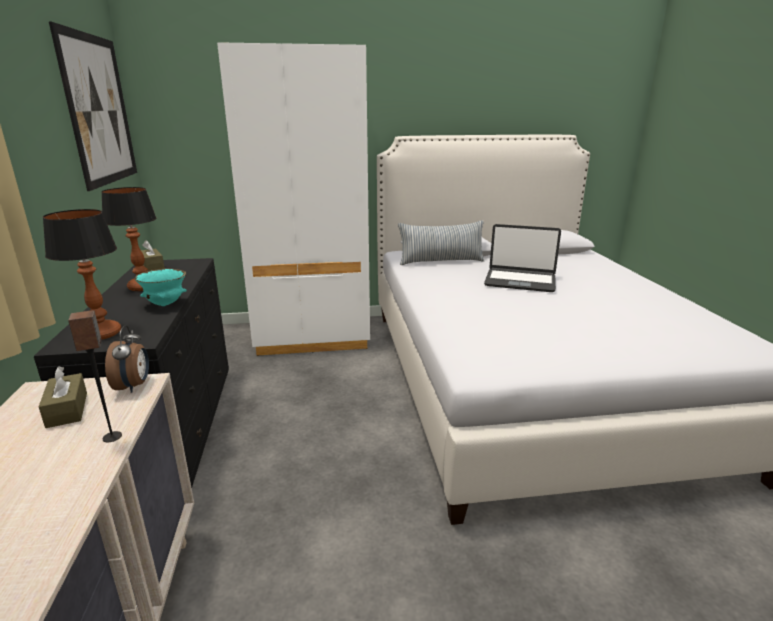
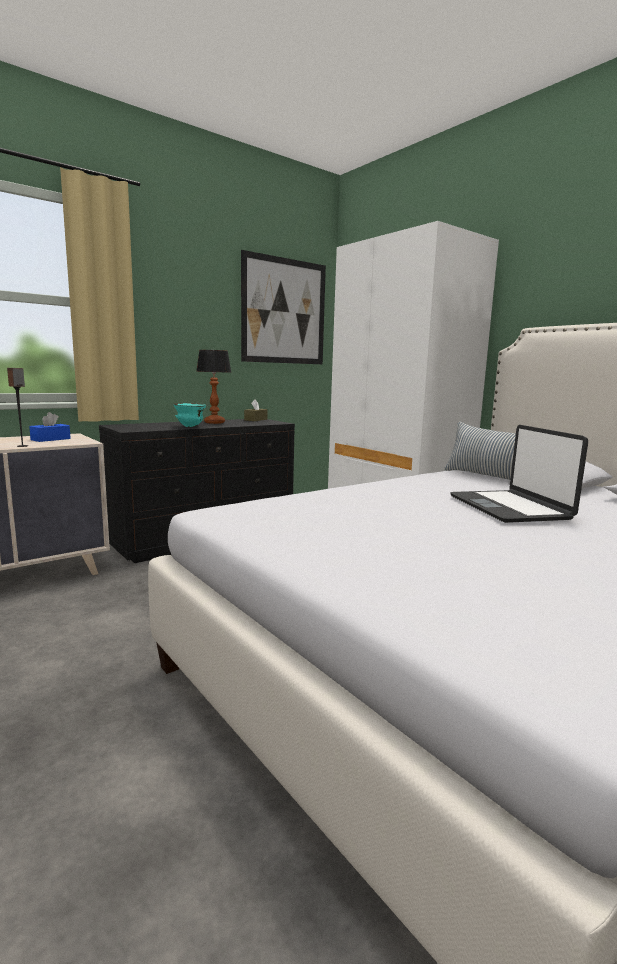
camera: 60 degrees right, 10 degrees down
(67, 409) = (50, 439): brown tissue box -> blue tissue box
(102, 333) = (134, 426): table lamp -> none
(134, 386) = (82, 441): alarm clock -> none

